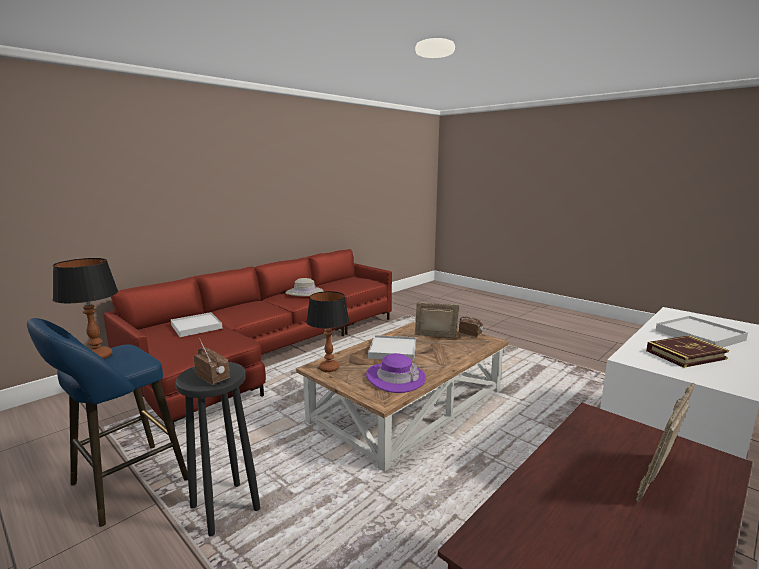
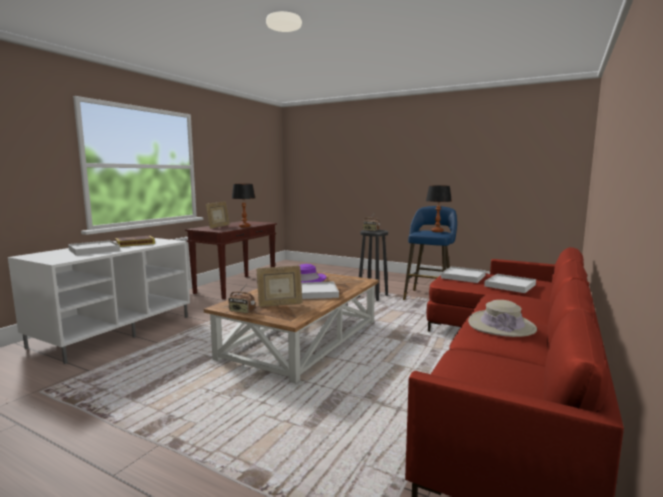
camera: 165 degrees right, 5 degrees down
(204, 345) = (463, 276): none -> white tray
(329, 368) = (356, 280): table lamp -> table lamp (244, 226)

